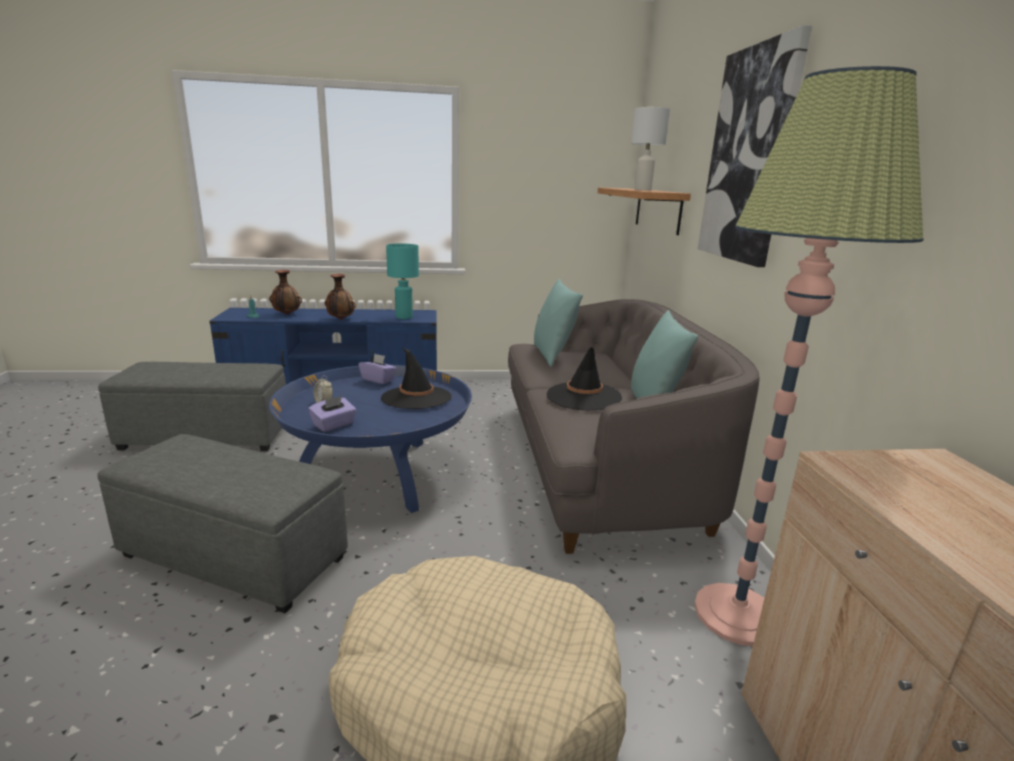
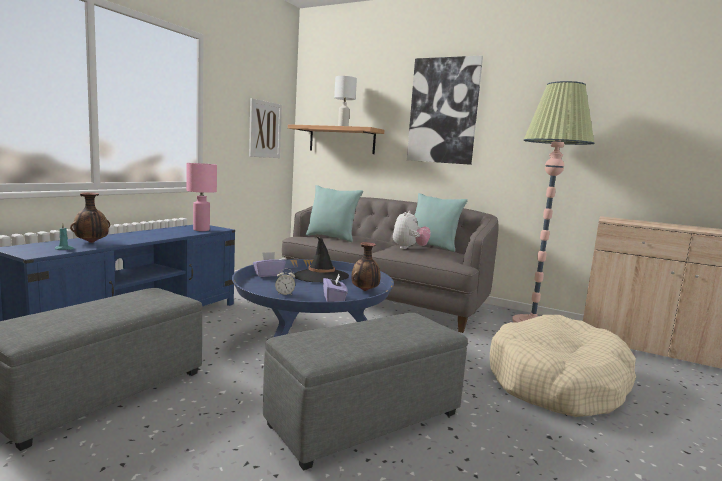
camera: 55 degrees left, 10 degrees down
(340, 319) = (159, 238): vase -> vase (365, 291)
(403, 317) = (201, 230): turquoise table lamp -> pink table lamp
(566, 196) = (265, 129): none -> picture
(583, 396) = (409, 248): black hat -> plush toy

